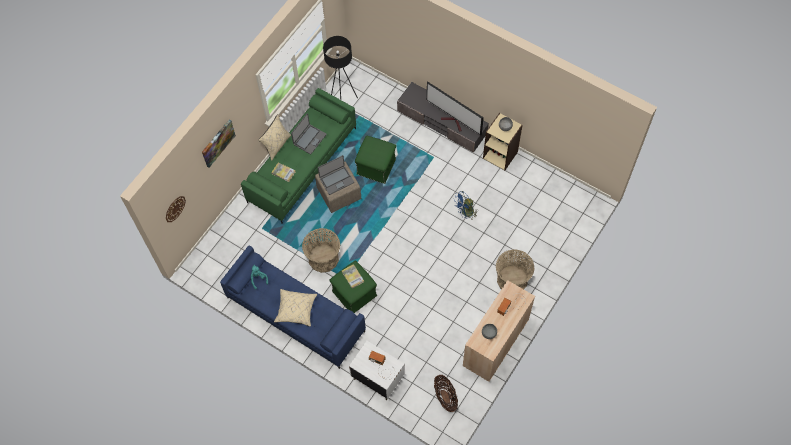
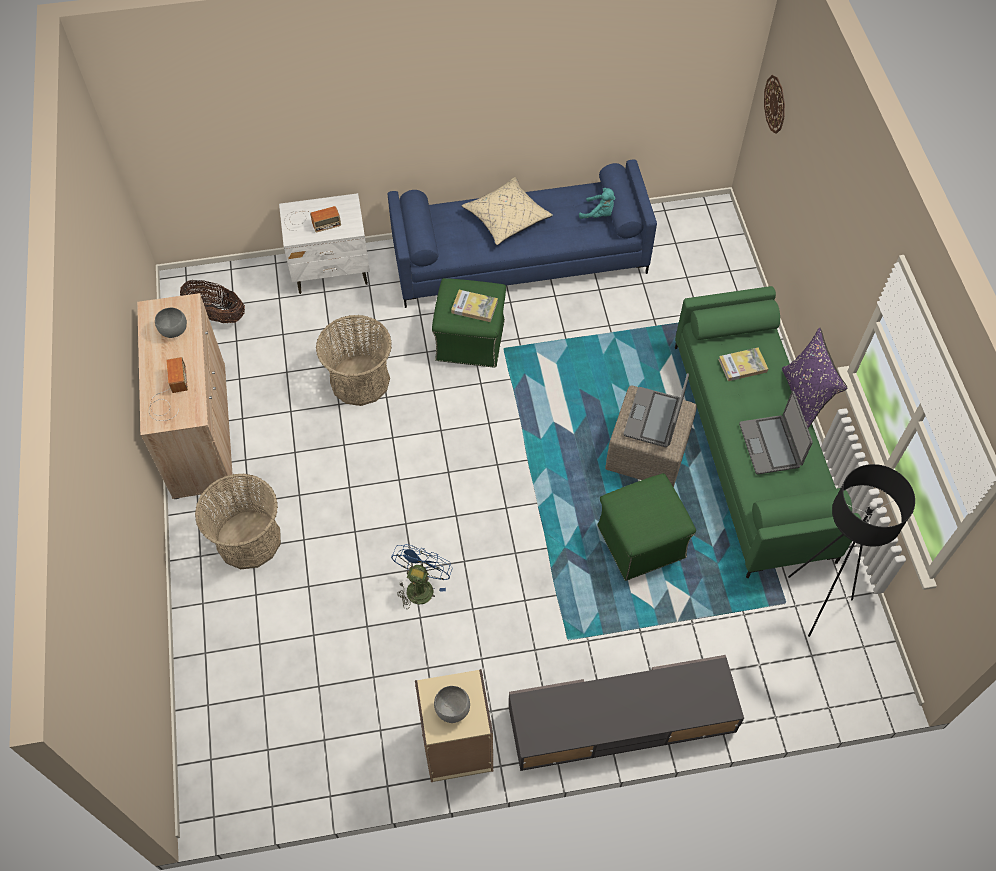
camera: 135 degrees right, 5 degrees down
(218, 143) = (830, 182): picture -> none
(276, 145) = (805, 397): beige pillow -> purple pillow
(323, 258) = (564, 349): basket -> basket (360, 380)
(454, 122) = (584, 702): television -> none

